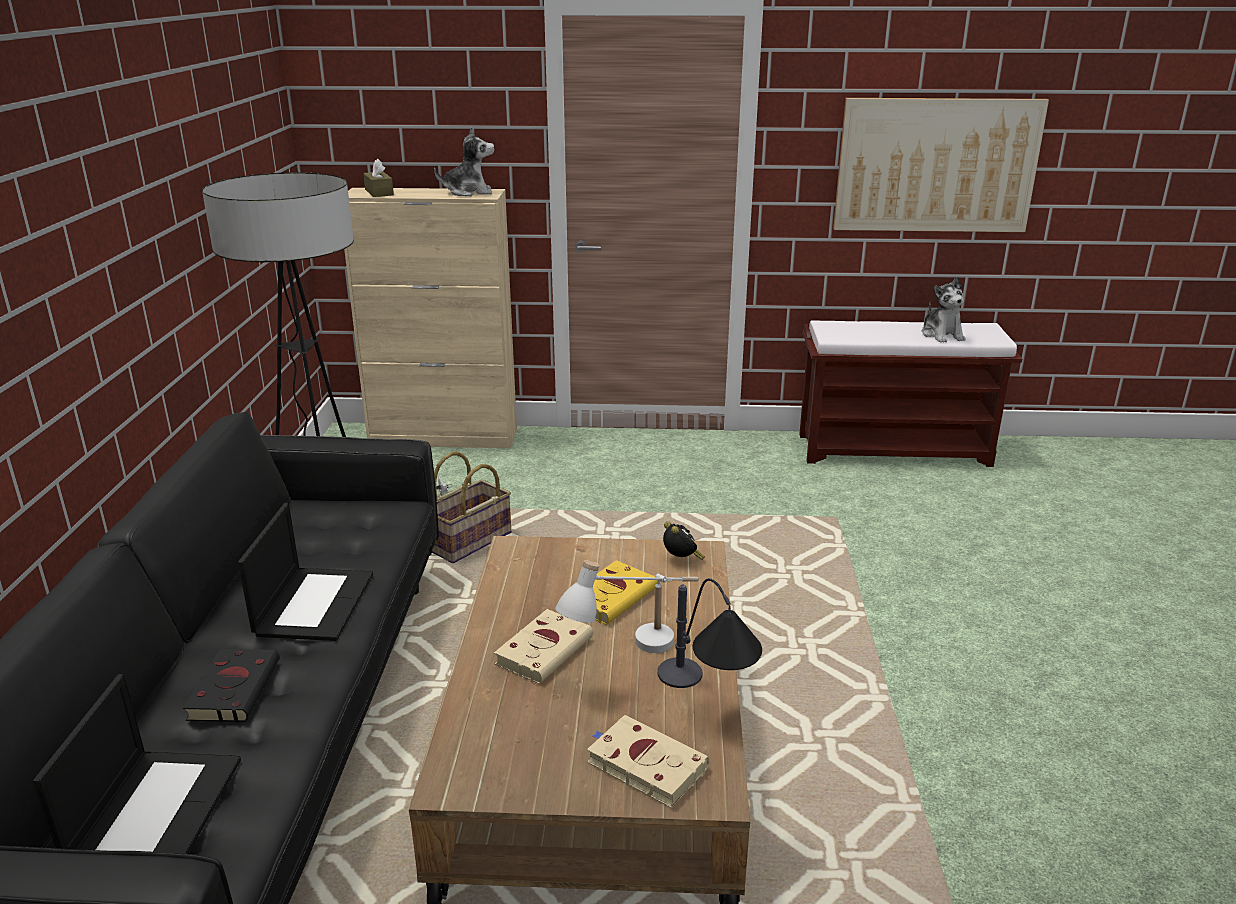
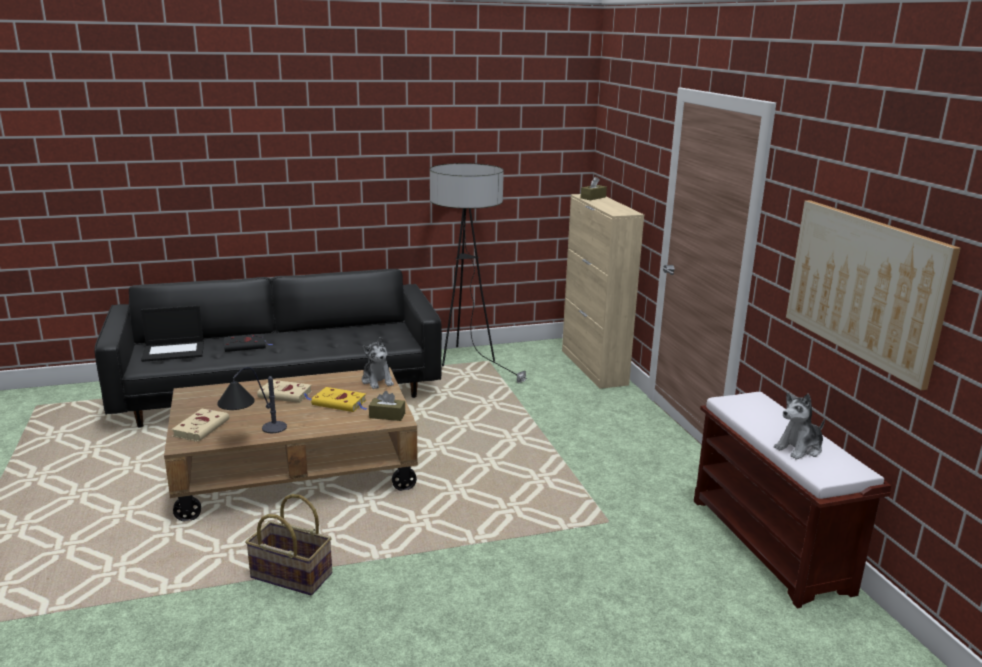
camera: 70 degrees right, 5 degrees down
(314, 603) = (311, 345): laptop -> none
(469, 192) = (620, 210): plush toy -> plush toy (377, 381)
(469, 542) = (474, 400): basket -> basket (290, 576)
(633, 653) = (288, 414): white table lamp -> none
(681, 560) = (387, 415): alarm clock -> brown tissue box

